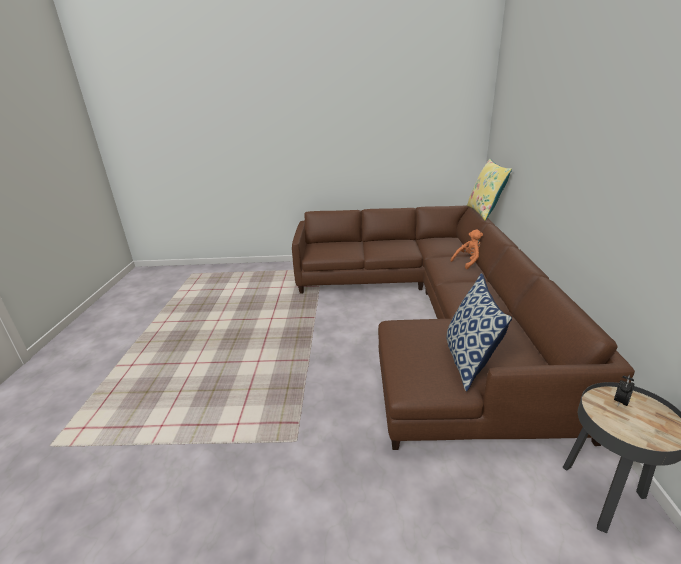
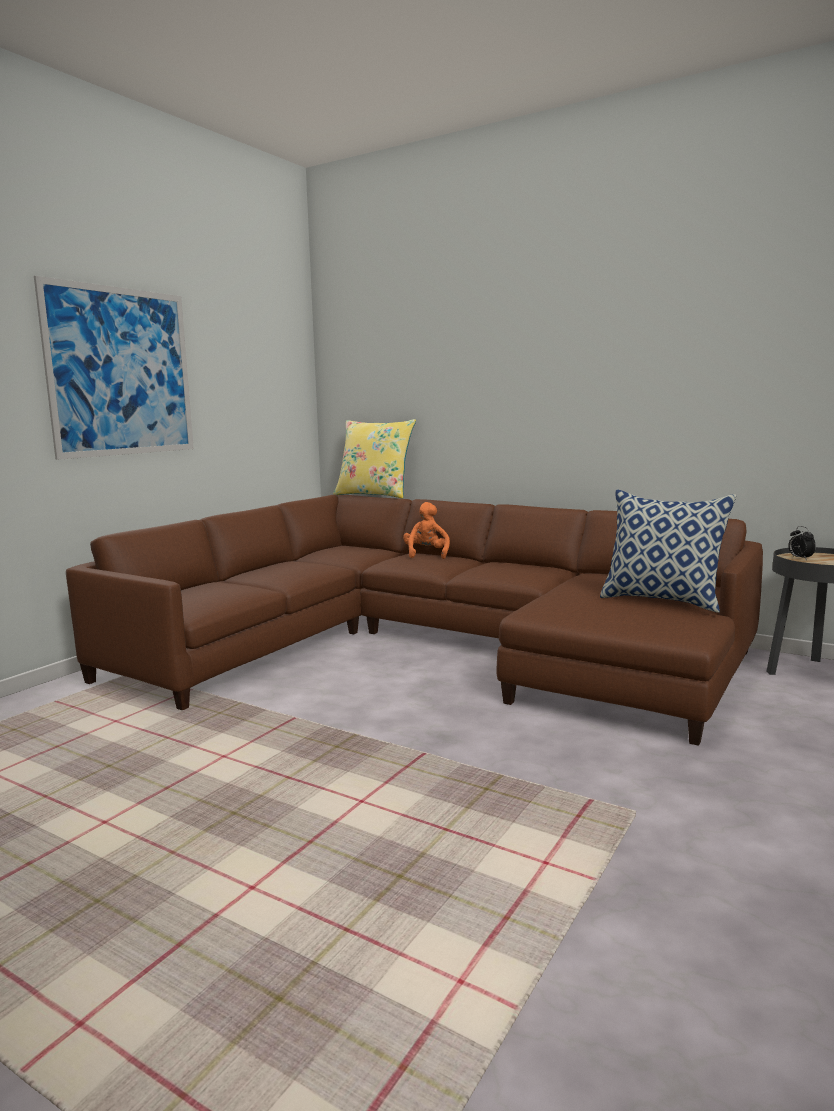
camera: 60 degrees left, 15 degrees down
(343, 132) = (121, 372): none -> picture

